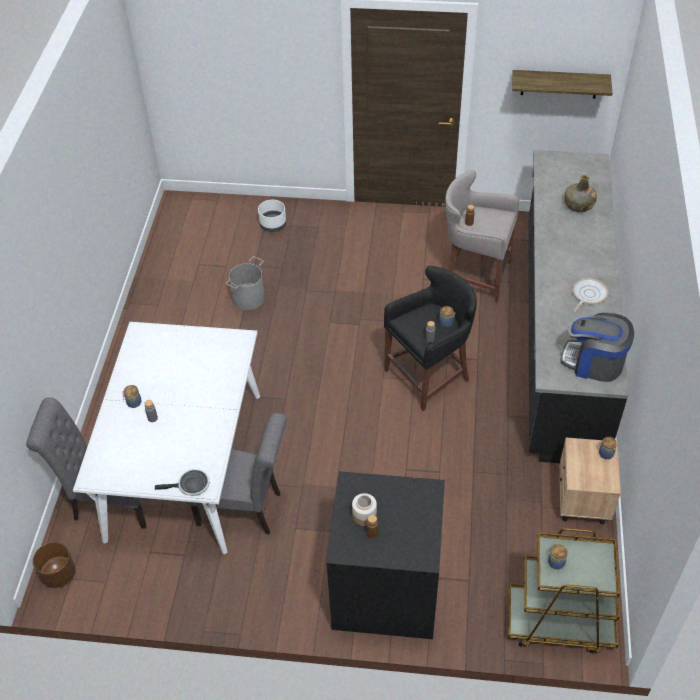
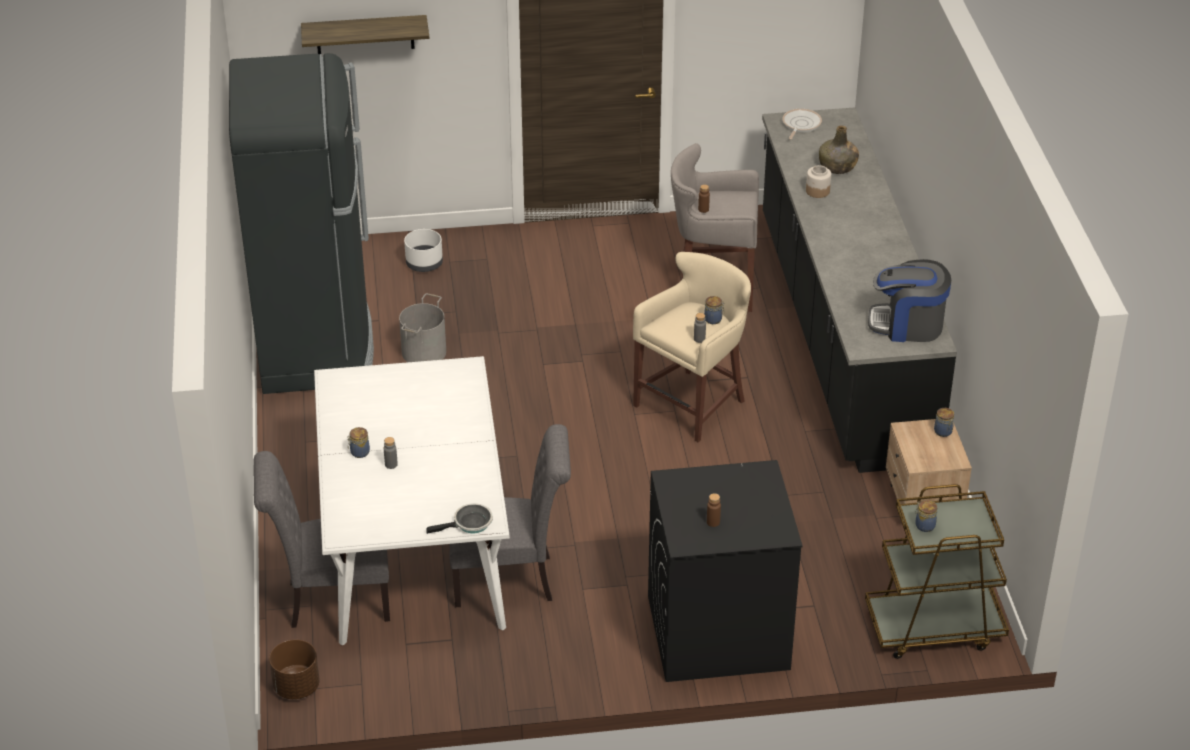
camera: 15 degrees left, 10 degrees down
(175, 281) = (316, 347): none -> black fridge
(364, 515) = (697, 507): jar -> jar (817, 191)
(429, 375) = (693, 403): black stool -> beige stool
(559, 84) = (783, 26): shelf -> shelf (365, 35)
(588, 295) = (879, 258): frying pan -> frying pan (800, 125)

